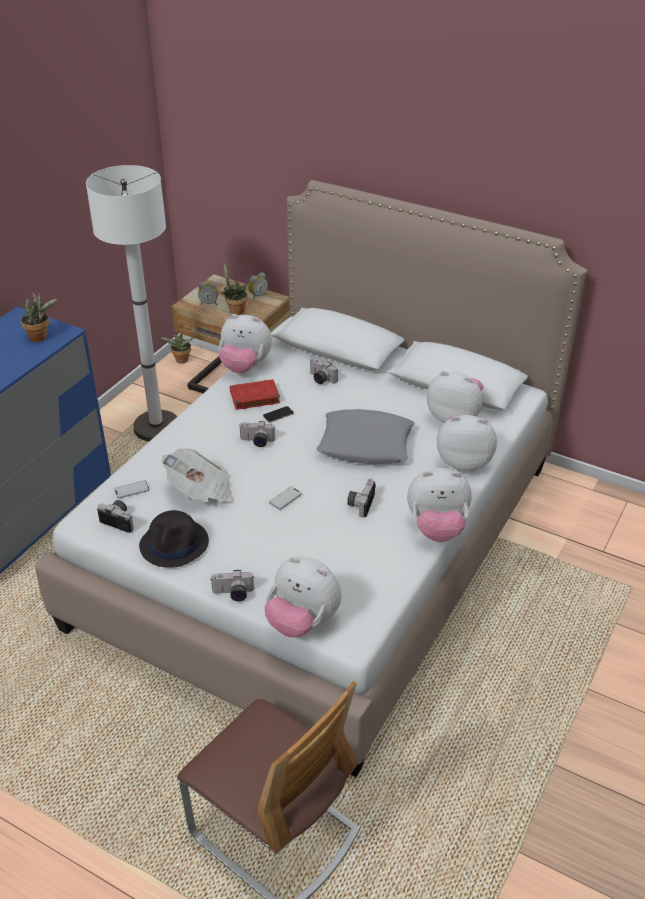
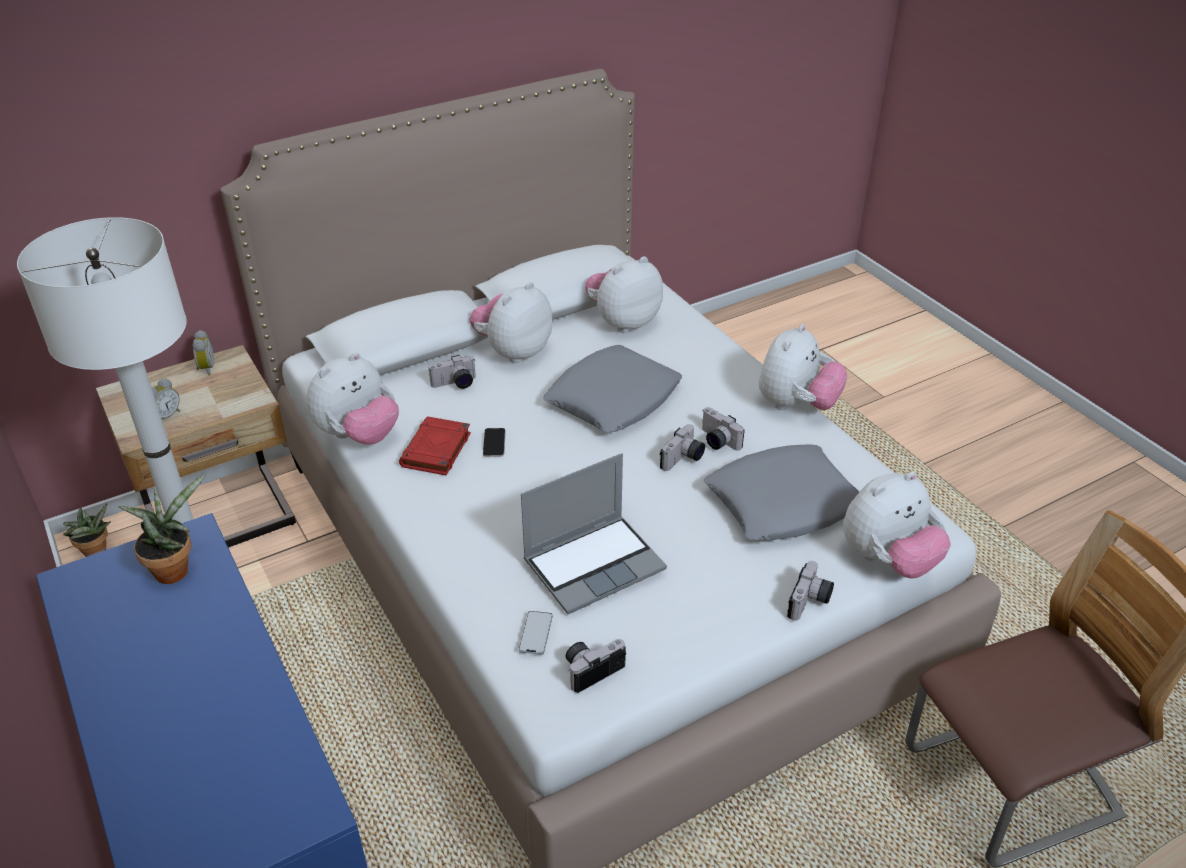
camera: 60 degrees left, 0 degrees up
(174, 544) = (680, 626): black hat -> none
(200, 491) = (594, 564): newspaper -> laptop
(235, 310) = (214, 399): potted plant -> none
(257, 442) = (533, 480): camera -> camera (683, 459)
(285, 498) = (663, 496): phone -> none
(323, 553) = (783, 502): none -> grey pillow
(464, 461) = (701, 345): plush toy -> plush toy (513, 351)

